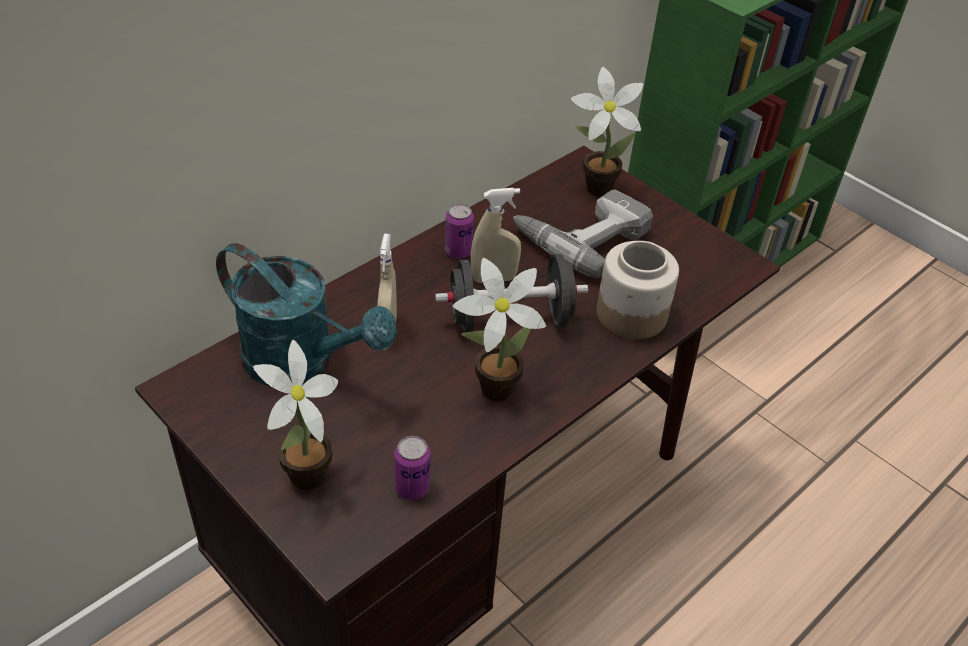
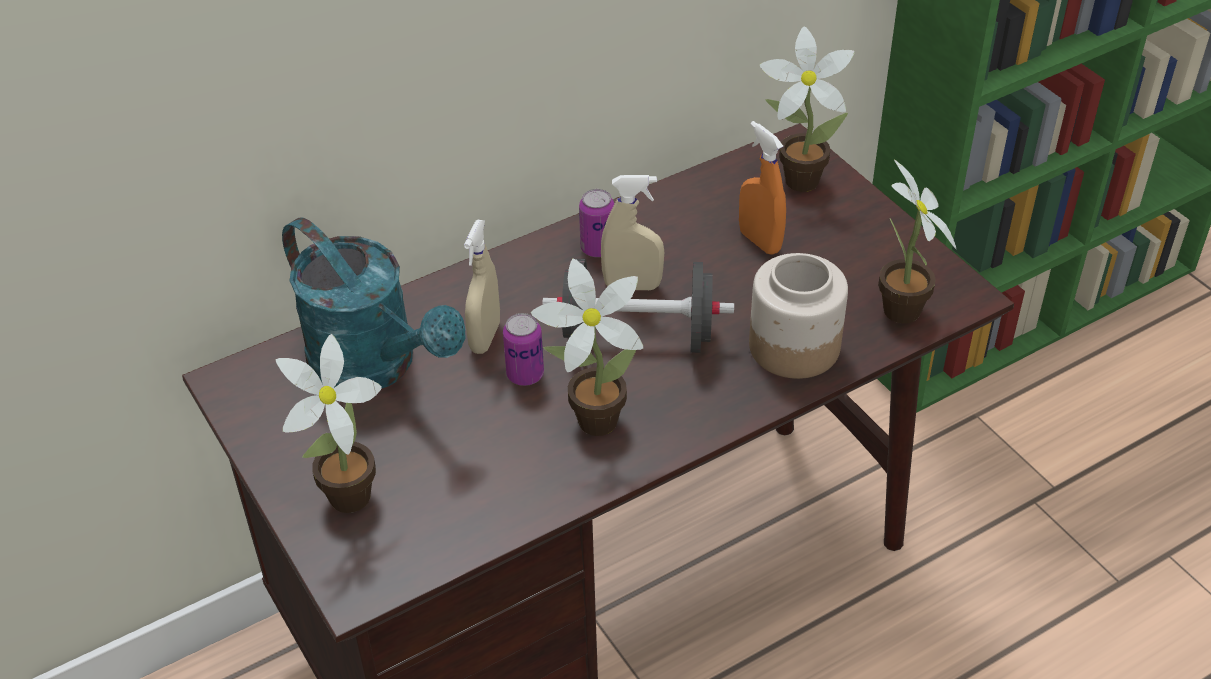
camera: 15 degrees right, 0 degrees up
(412, 488) = (465, 524): can -> can (525, 375)
(581, 236) = (759, 241): power drill -> orange spray bottle
(702, 283) = (901, 315): none -> potted plant

